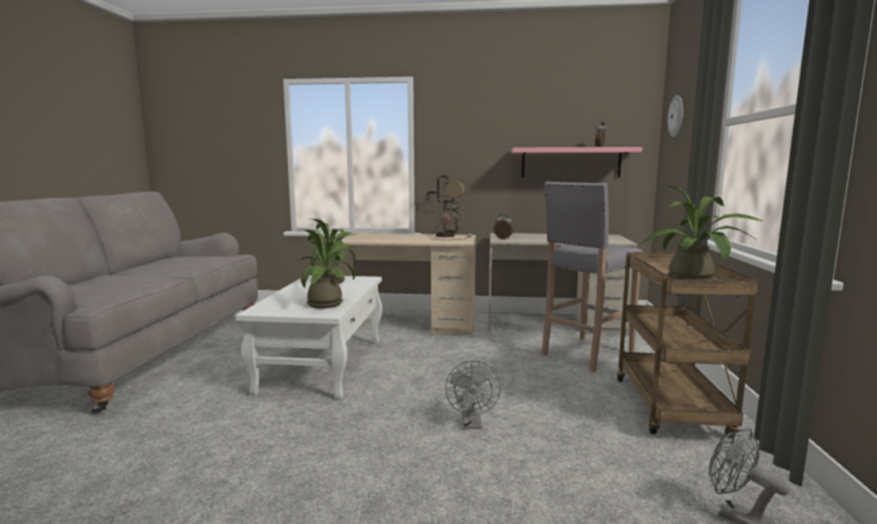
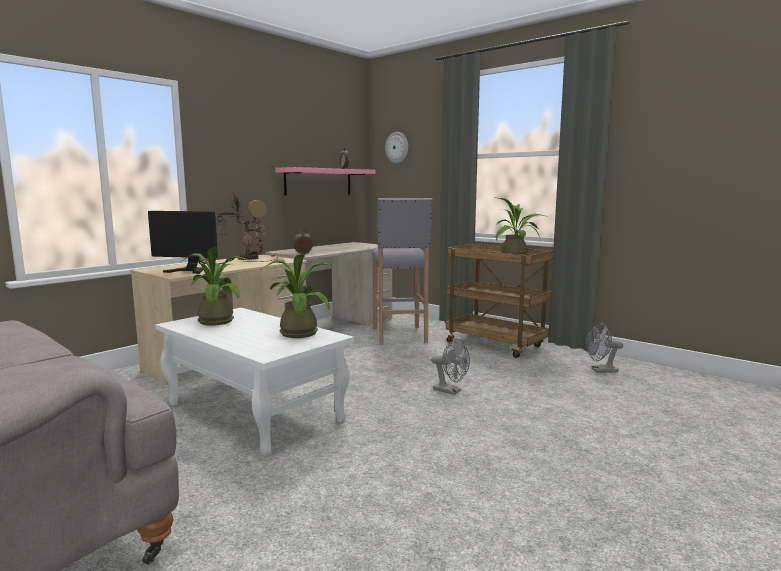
camera: 55 degrees left, 0 degrees up
(374, 238) = (195, 269): none -> monitor

